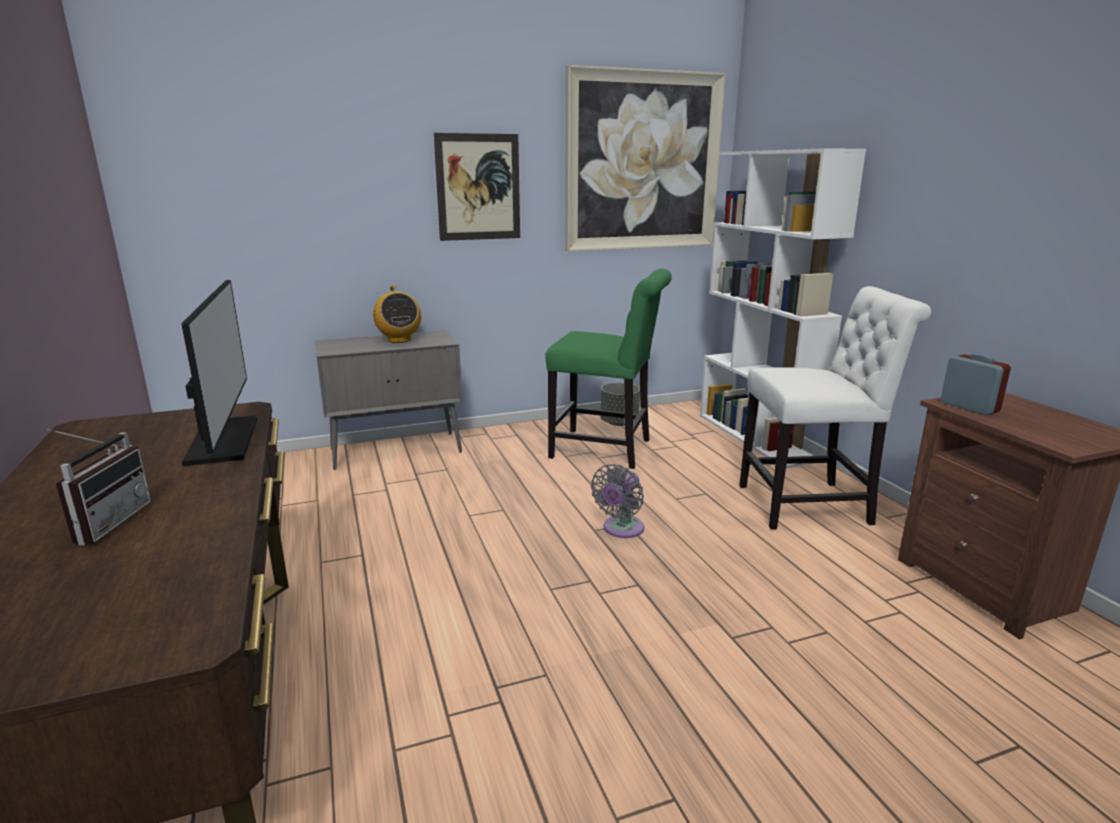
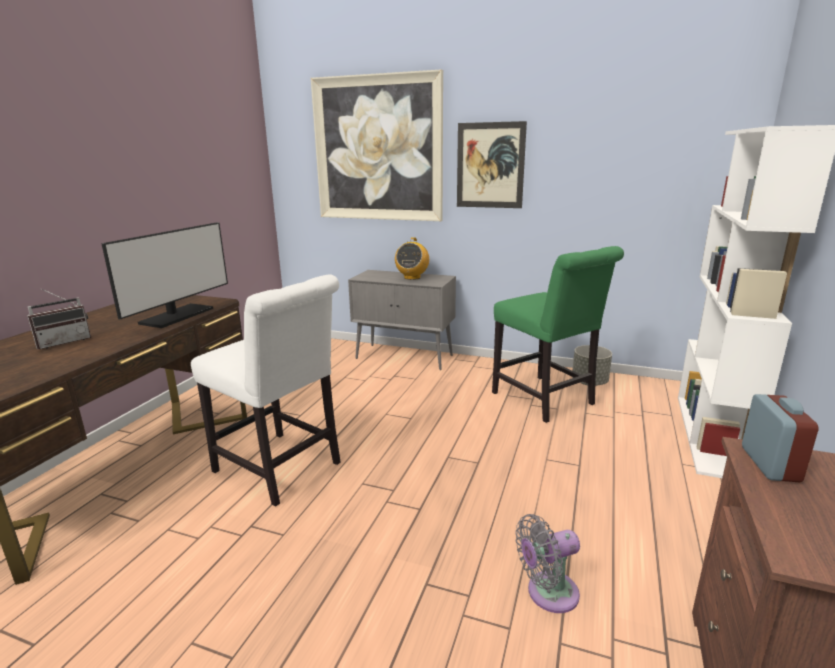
camera: 40 degrees right, 0 degrees up
(621, 529) = (467, 464): grey fan -> grey fan (547, 593)
(643, 162) = (652, 143): picture -> picture (378, 149)
(811, 505) = (672, 517): white chair -> white chair (281, 470)

